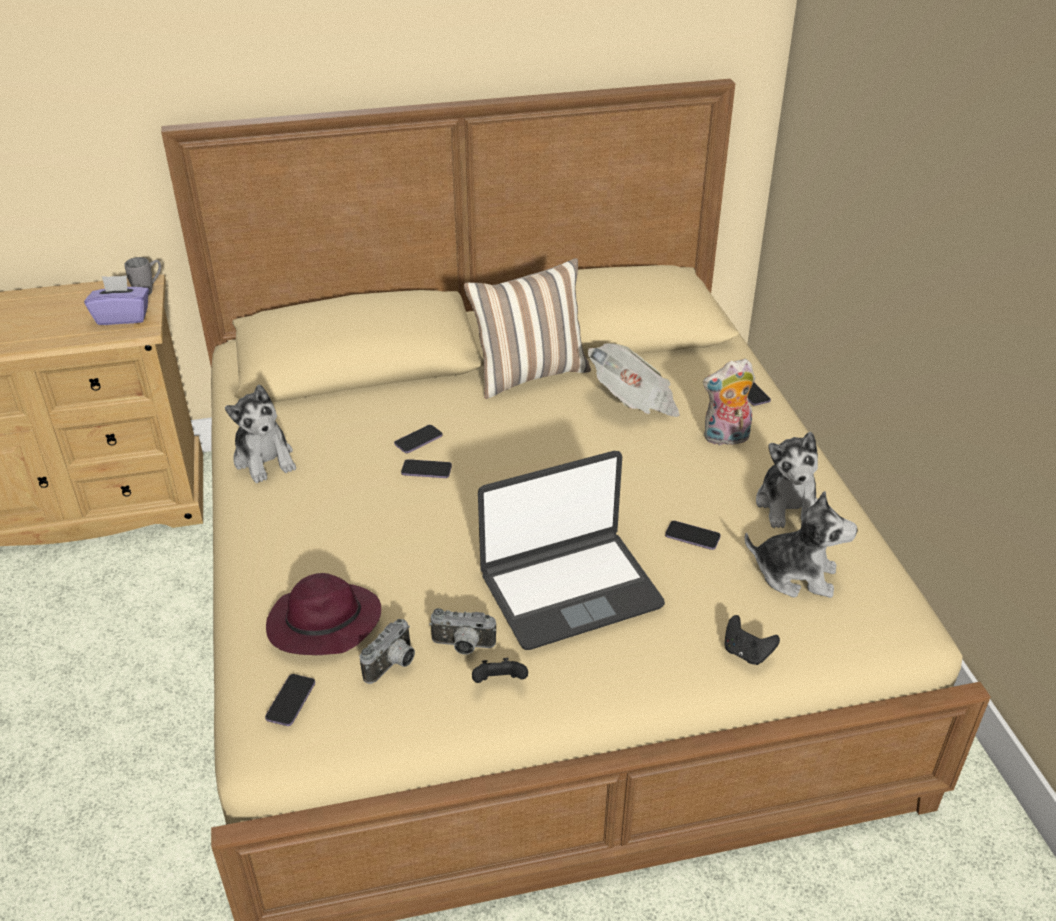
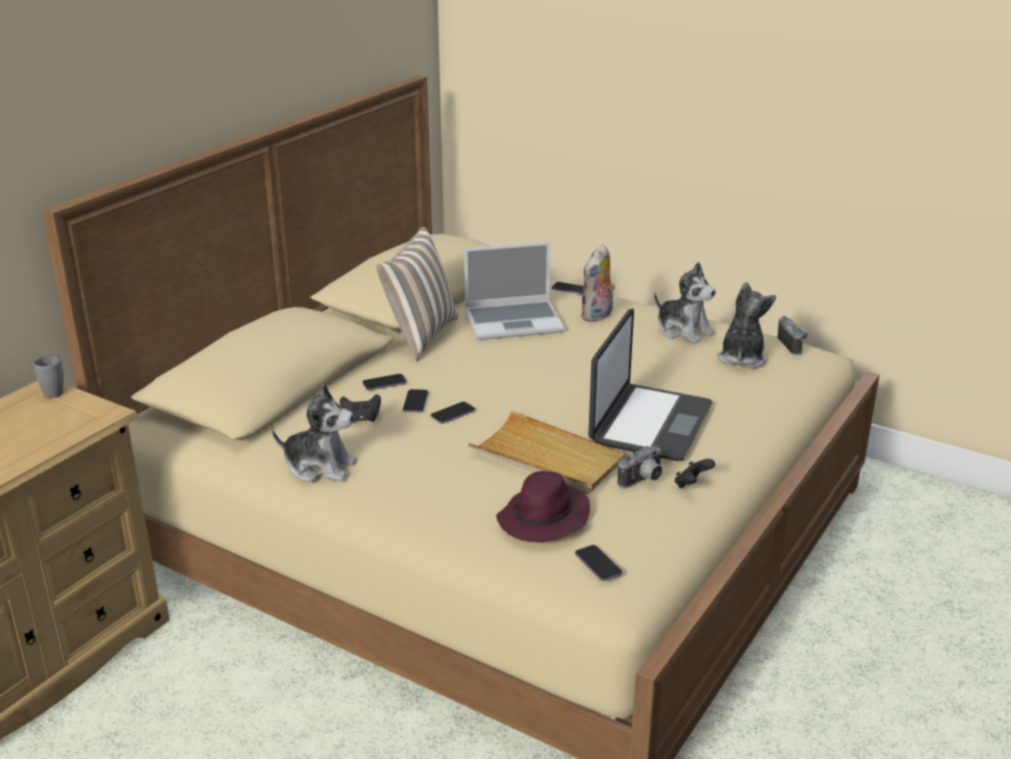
camera: 45 degrees left, 10 degrees down
(123, 317) = (70, 415): purple tissue box -> none
(393, 665) = (623, 511): camera -> camera (794, 345)
(425, 565) = (548, 458): none -> beige tray
(634, 402) = (514, 321): newspaper -> laptop
(692, 536) = (665, 367): phone -> phone (384, 383)
(746, 653) = (778, 403): black game controller -> black game controller (361, 419)
(795, 574) = (741, 358): plush toy -> plush toy turned 45 degrees counterclockwise

